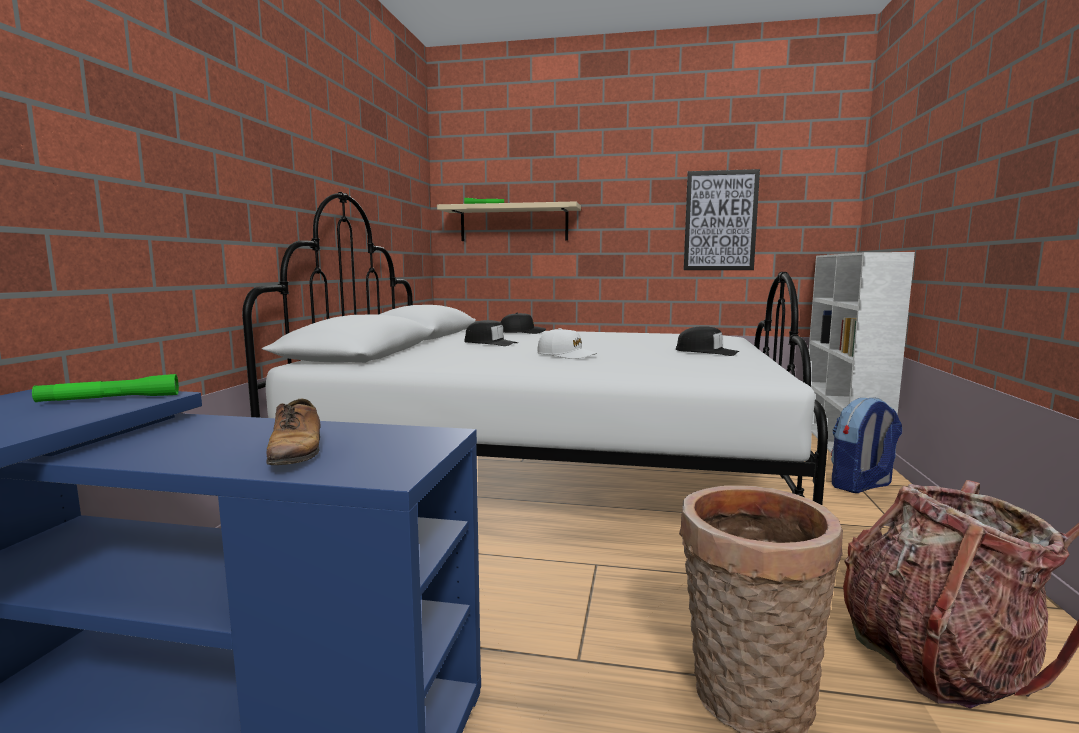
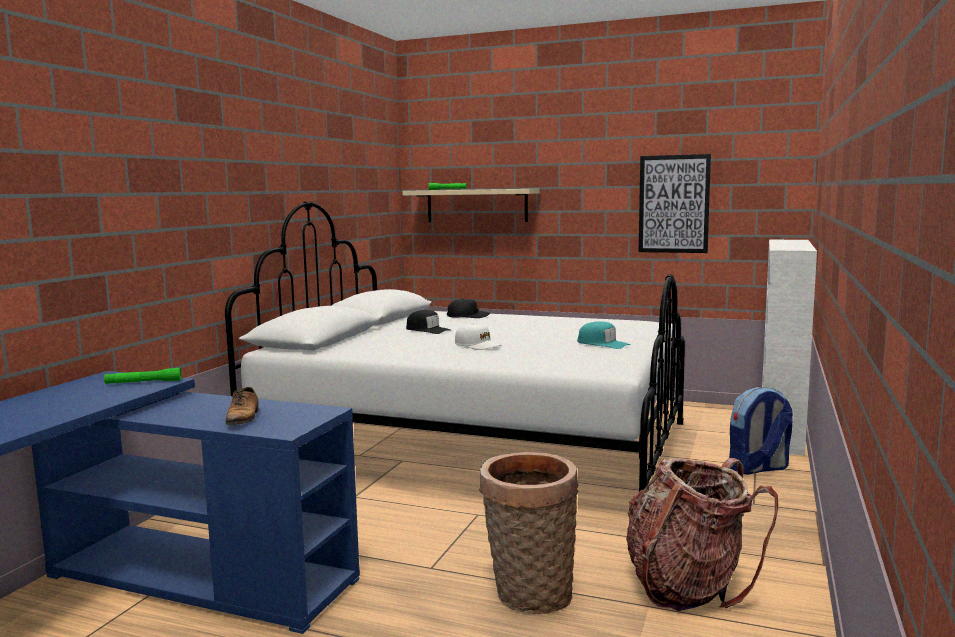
camera: 10 degrees right, 0 degrees up
(706, 352) = (603, 344): black cap -> turquoise cap

